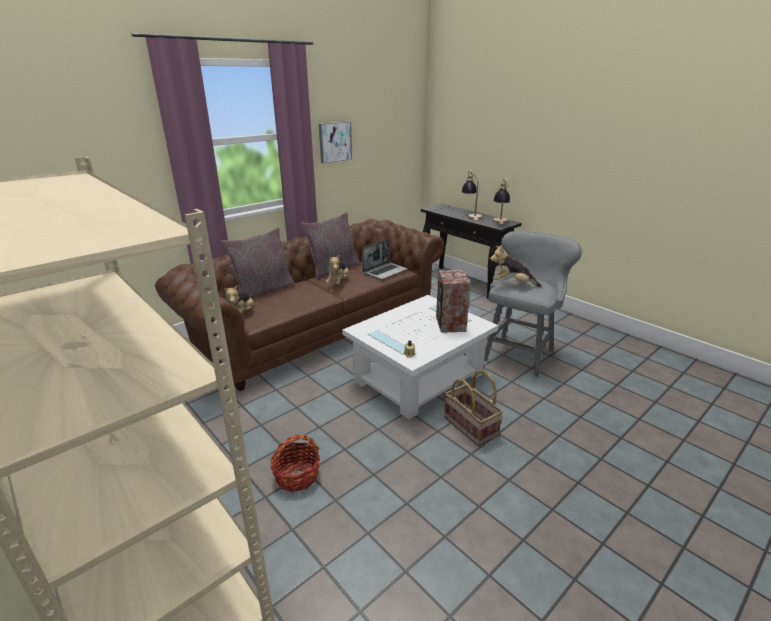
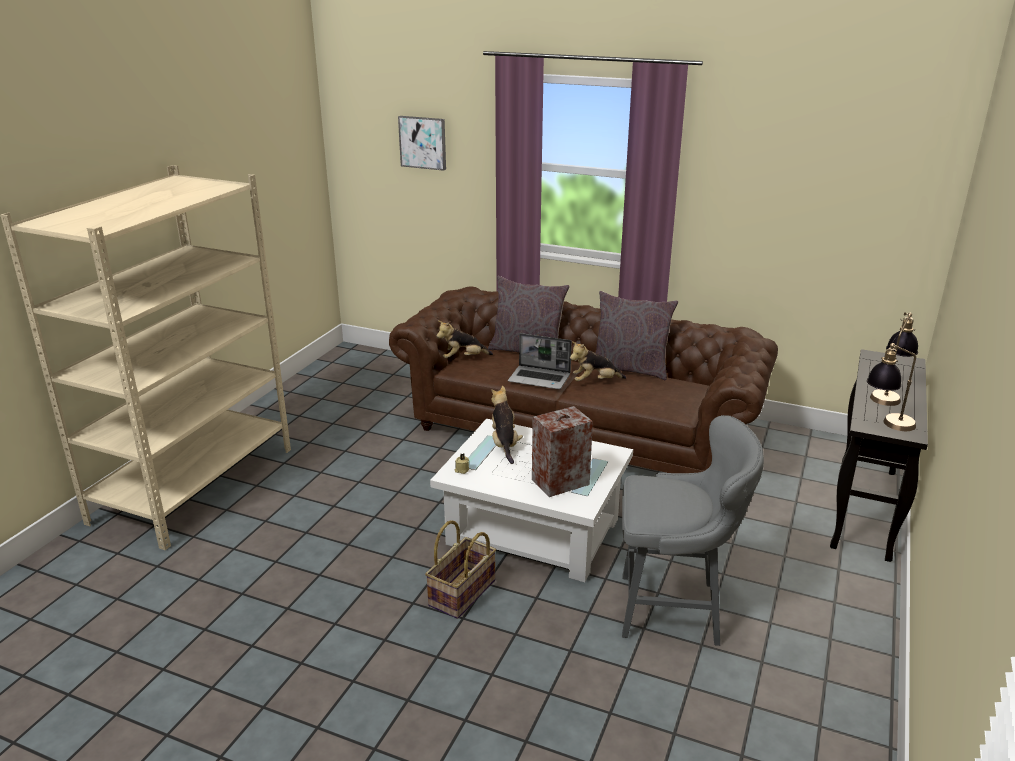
camera: 65 degrees right, 0 degrees up
(297, 476) = (325, 502): basket -> none
(334, 142) = (734, 200): picture -> picture (423, 142)
(385, 271) = (664, 401): laptop -> laptop (540, 379)
(512, 284) = (653, 483): plush toy -> plush toy (504, 444)

